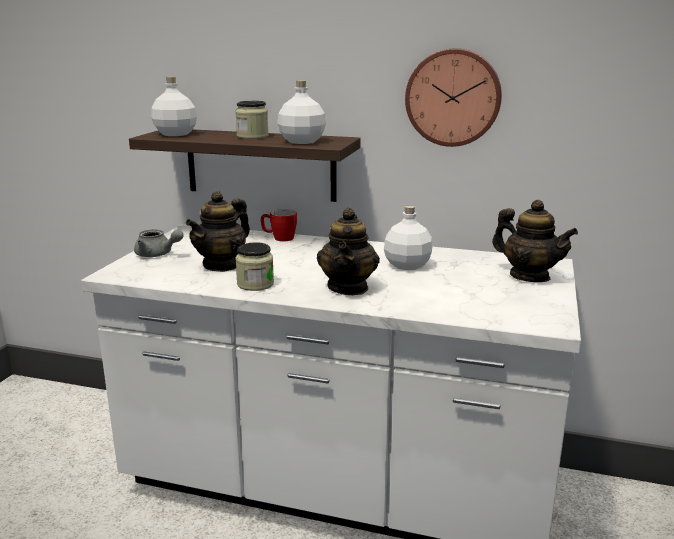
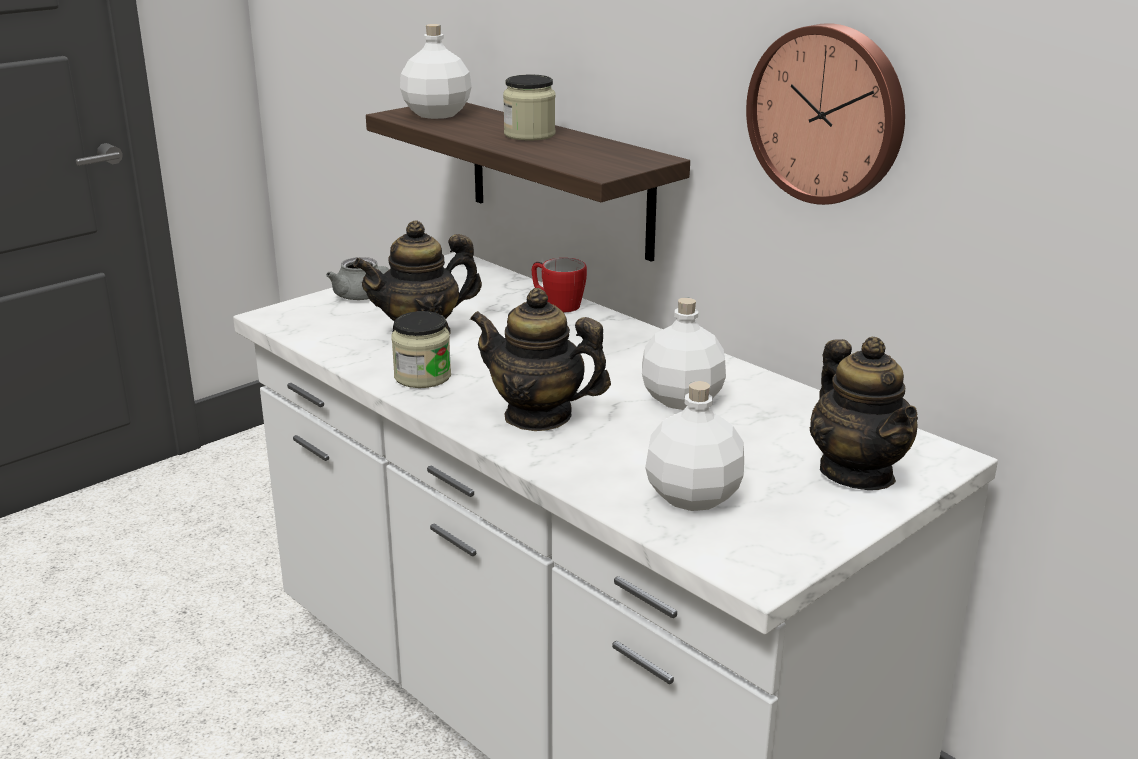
camera: 30 degrees right, 5 degrees up
(302, 141) = (577, 157): white bottle -> white bottle (692, 497)
(348, 288) = (538, 416): teapot -> teapot turned 75 degrees clockwise

